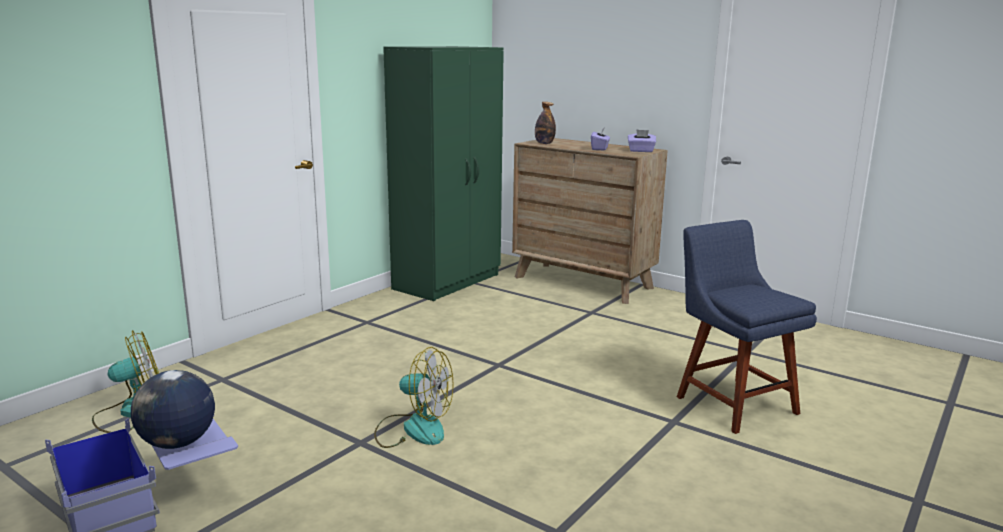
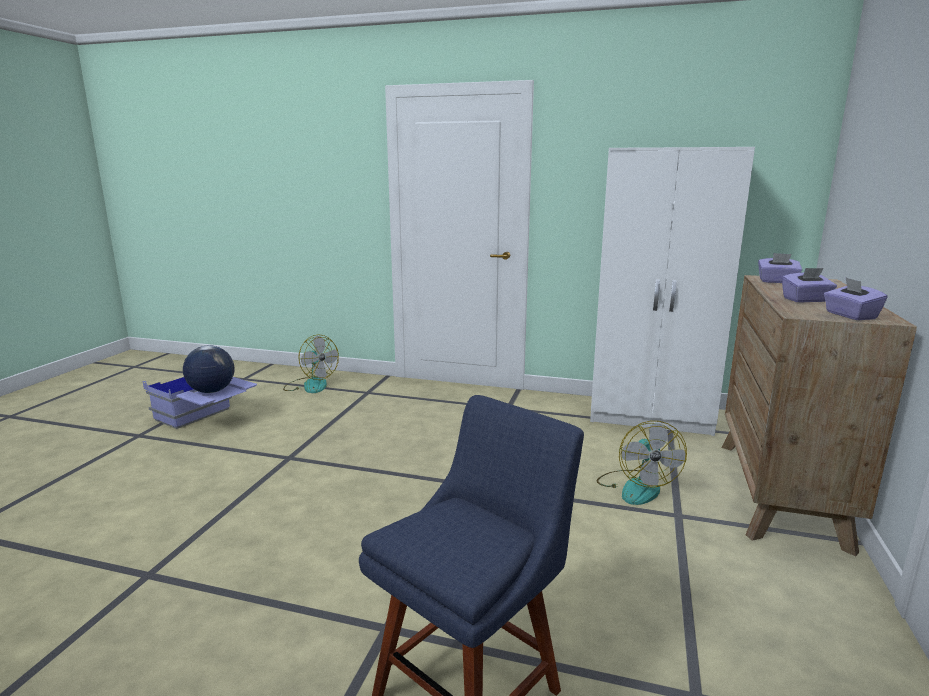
camera: 70 degrees right, 0 degrees up
(413, 429) = (316, 472): fan -> fan (636, 487)
(448, 282) = (651, 417): green wardrobe -> white wardrobe
(544, 143) = (777, 281): bottle -> purple tissue box

